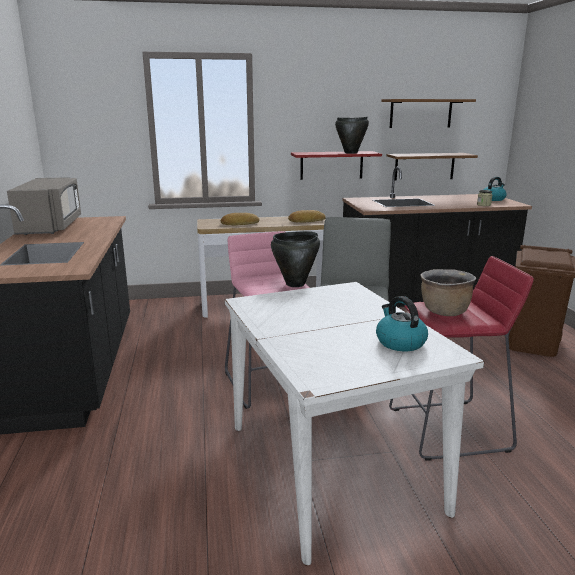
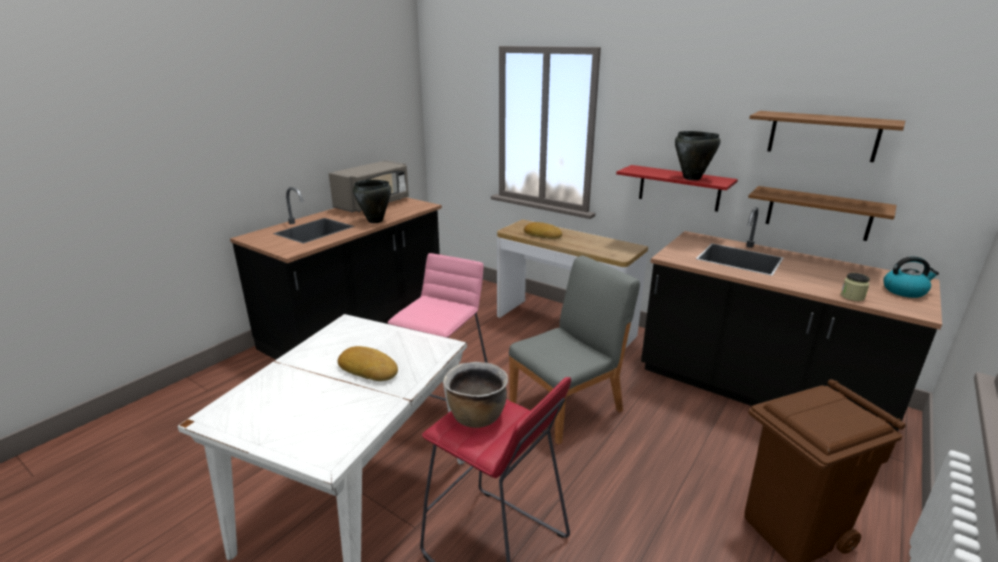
camera: 45 degrees right, 5 degrees up
(295, 284) = (442, 321): black cooking pot -> black cooking pot (375, 221)
(306, 220) = (611, 249): bread -> bread (369, 368)
(399, 342) = (331, 422): kettle -> none

